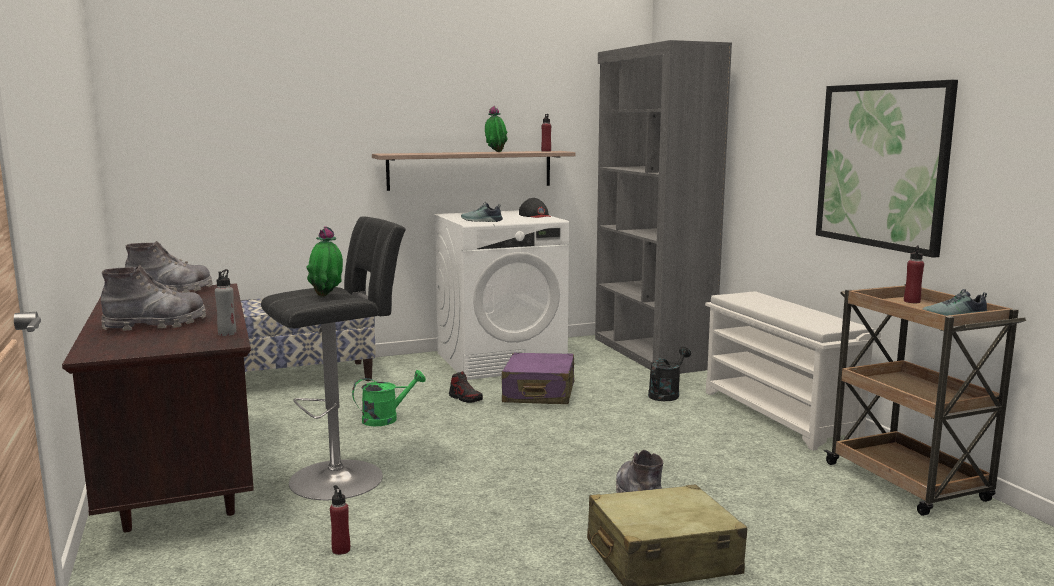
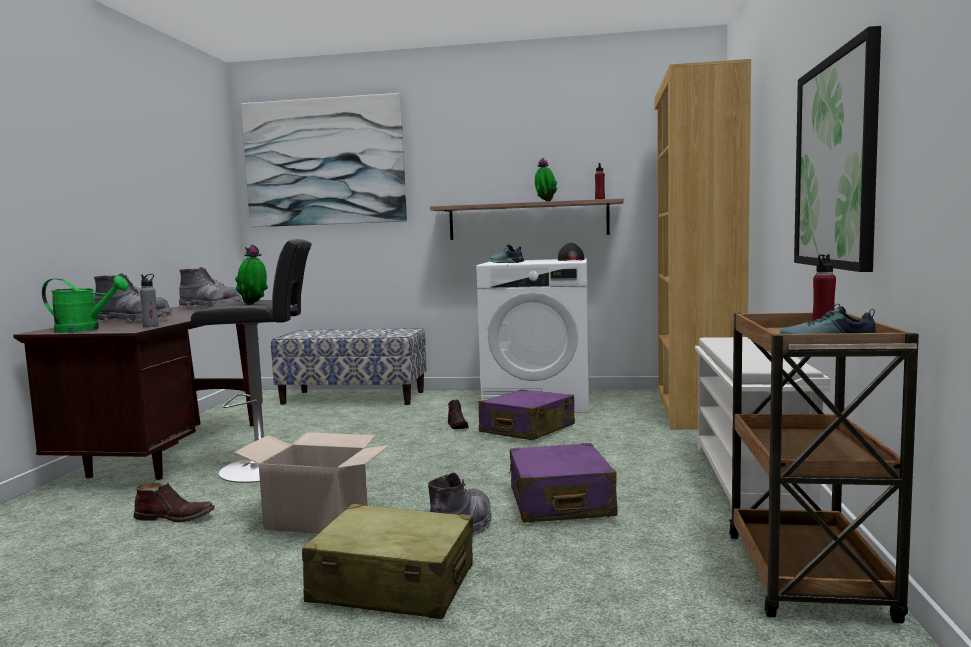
camera: 30 degrees right, 5 degrees down
(228, 93) = (324, 162): none -> picture
(341, 550) = (175, 517): red bottle -> brown boot
(386, 419) = (371, 432): green watering can -> green watering can (85, 329)
(495, 519) = (316, 519): none -> cardboard box
(650, 353) = (696, 409): grey bookcase -> brown bookcase
(666, 394) = (652, 445): black watering can -> none
(675, 460) = (560, 502): none -> purple suitcase

